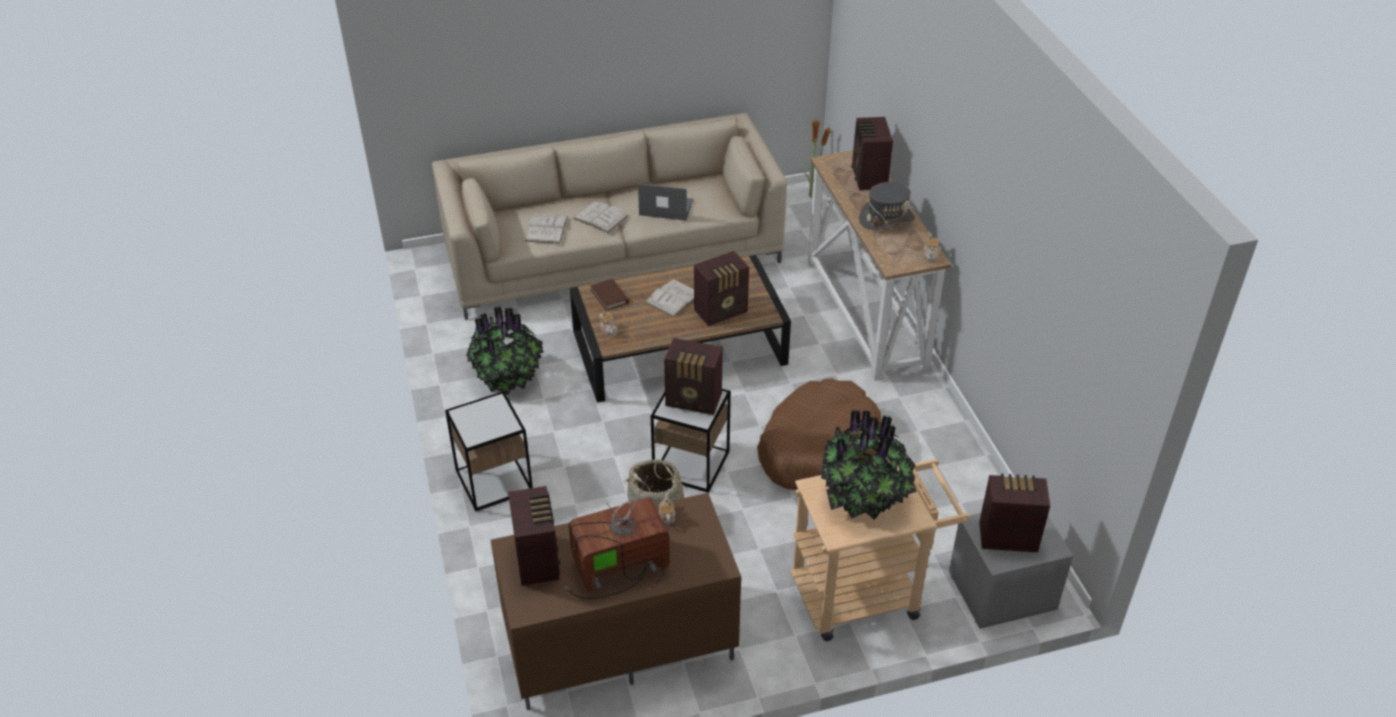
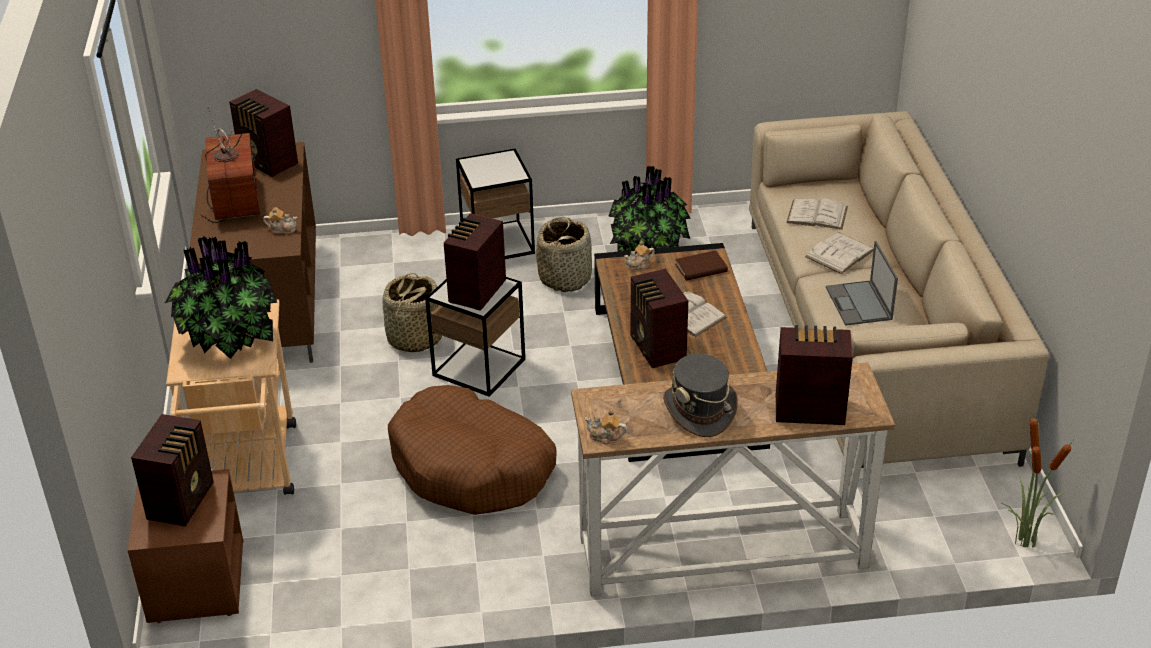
camera: 100 degrees right, 5 degrees down
(538, 559) = (268, 163): radio -> radio turned 45 degrees clockwise
(551, 426) = (565, 278): none -> basket
(665, 207) = (859, 304): laptop -> laptop turned 150 degrees clockwise
(1001, 592) = (195, 581): grey nightstand -> brown nightstand

